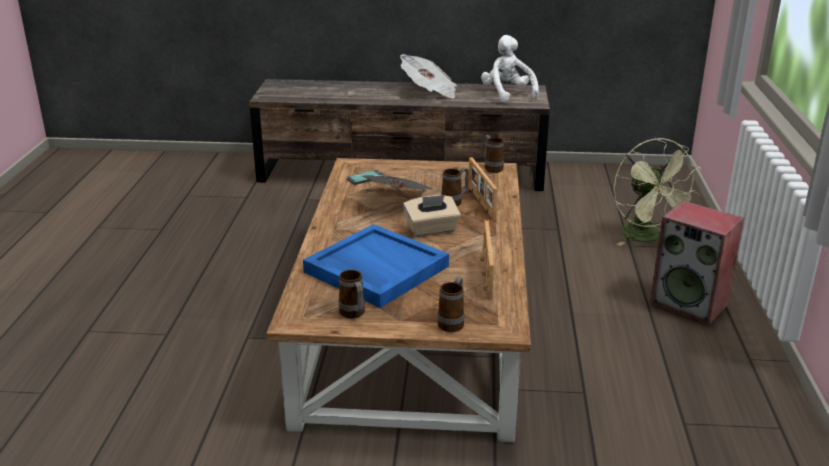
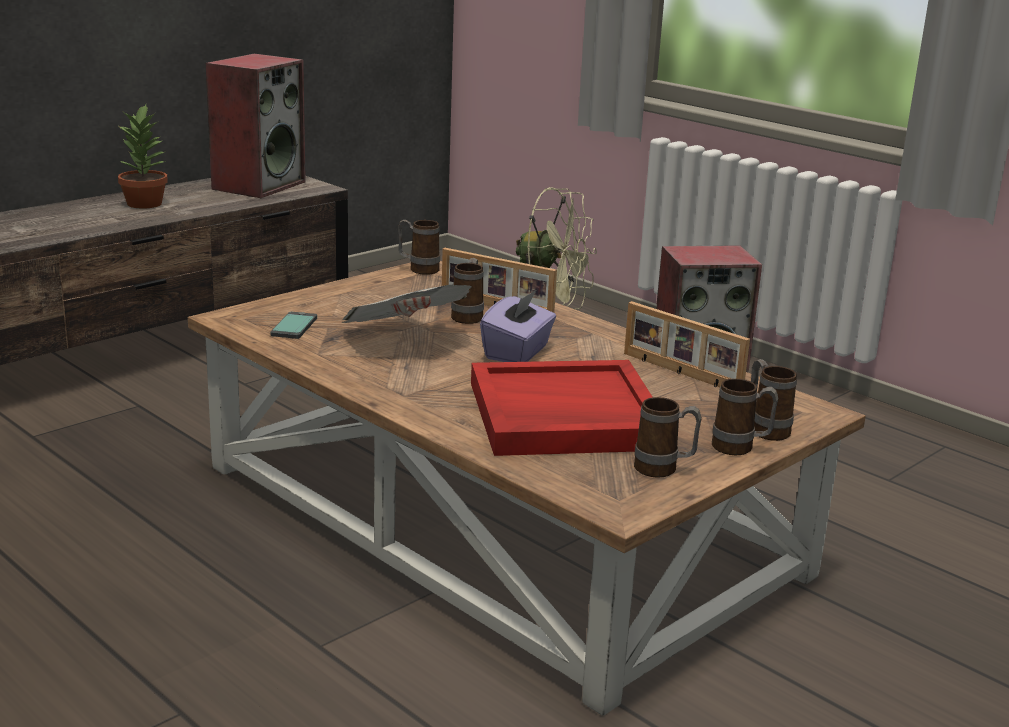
camera: 50 degrees left, 5 degrees down
(375, 269) = (564, 416): blue tray -> red tray
(414, 324) = (740, 448): none -> mug
(429, 92) = (145, 204): newspaper -> potted plant
(431, 230) = (517, 352): beige tissue box -> purple tissue box
(507, 94) = (259, 185): white plush toy -> speaker

